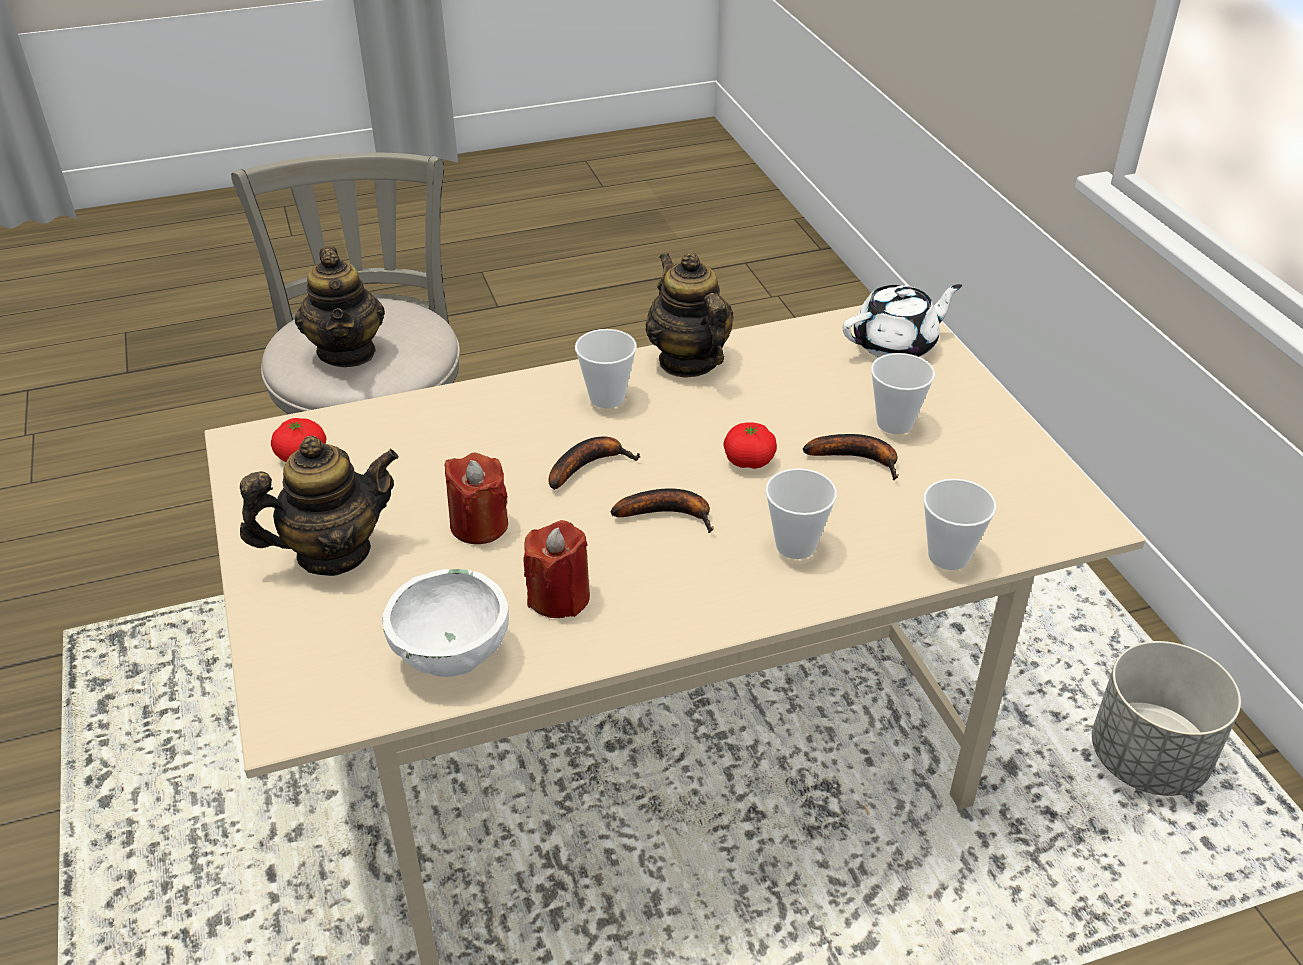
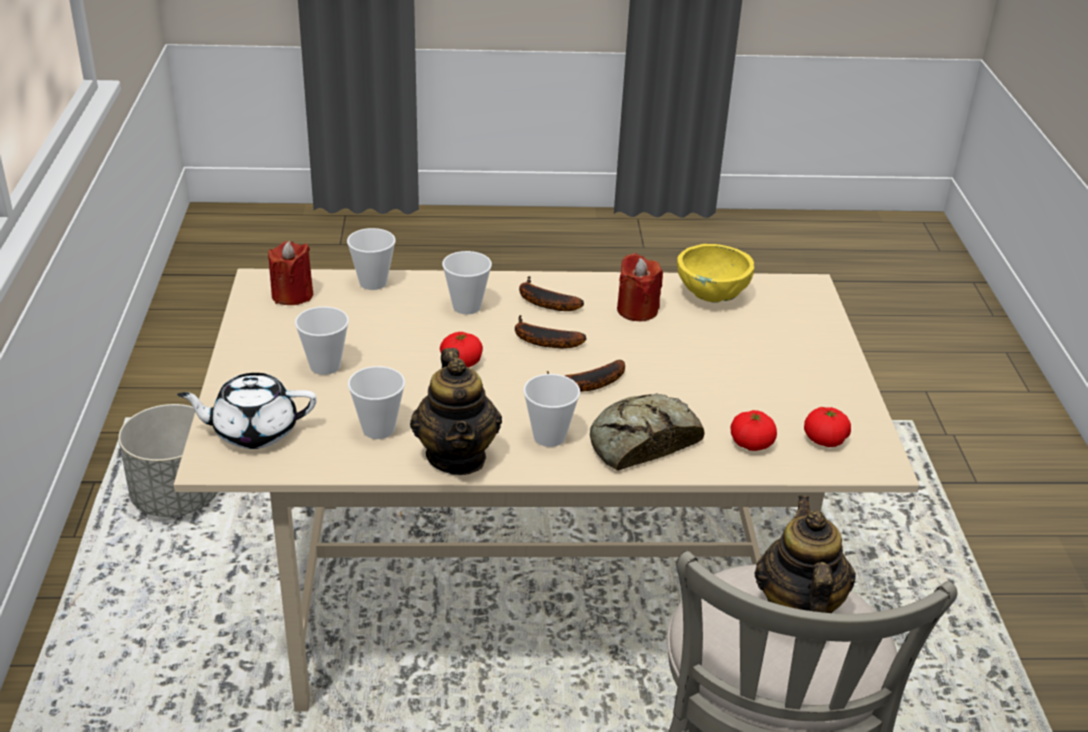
camera: 165 degrees left, 5 degrees down
(333, 553) = (790, 364): teapot -> none
(387, 434) = (751, 443): none -> tomato
(453, 655) = (710, 296): white bowl -> yellow bowl
(479, 525) = (682, 360): red candle -> red candle (292, 295)
(509, 412) = (641, 441): none -> bread
(782, 370) = (378, 429): none -> cup
(858, 459) = (377, 347): banana -> banana (543, 302)

